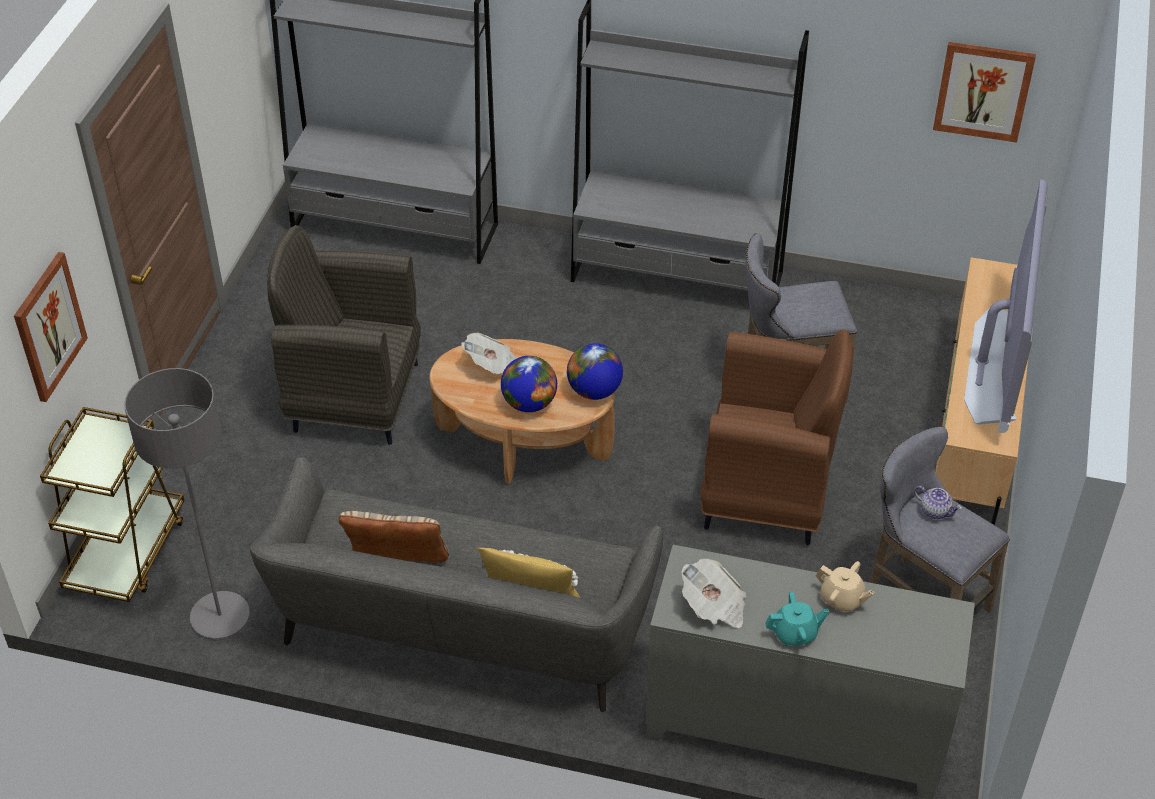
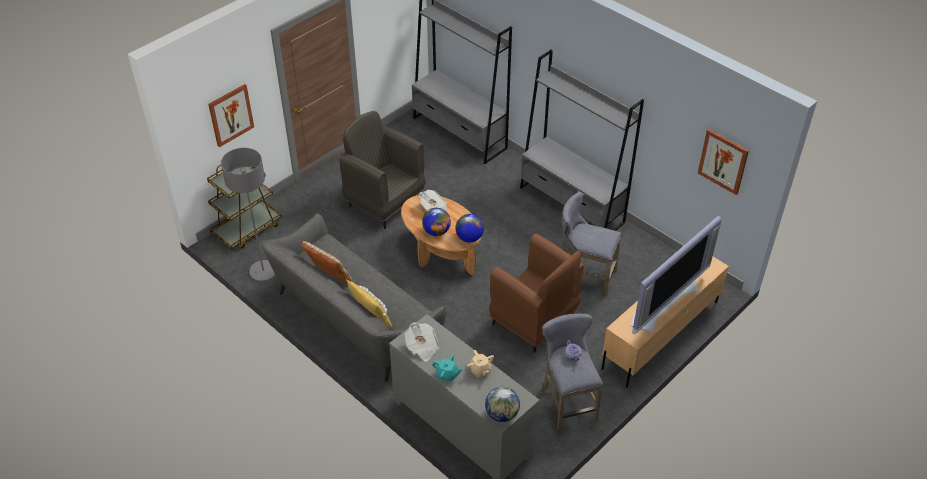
camera: 30 degrees right, 0 degrees up
(938, 656) = (502, 414): none -> globe

